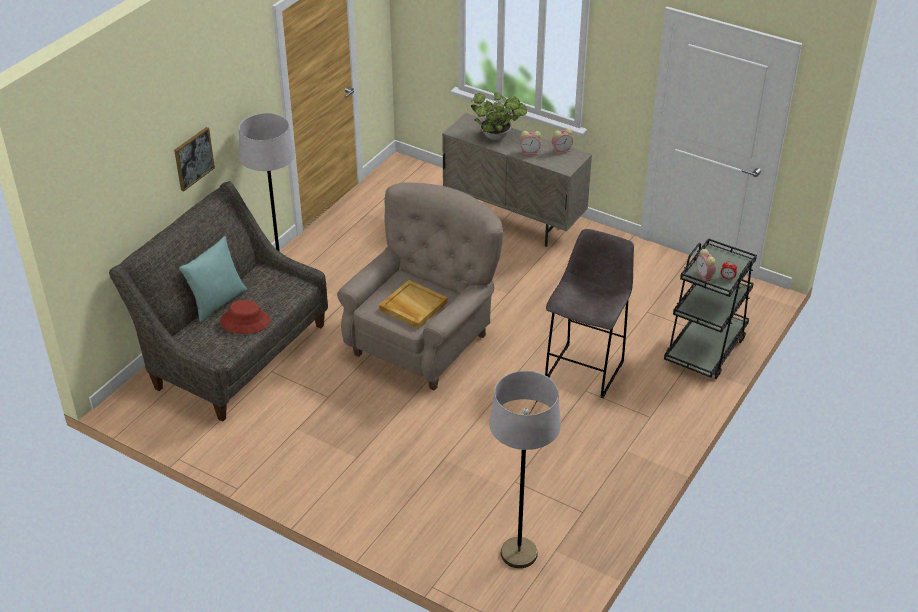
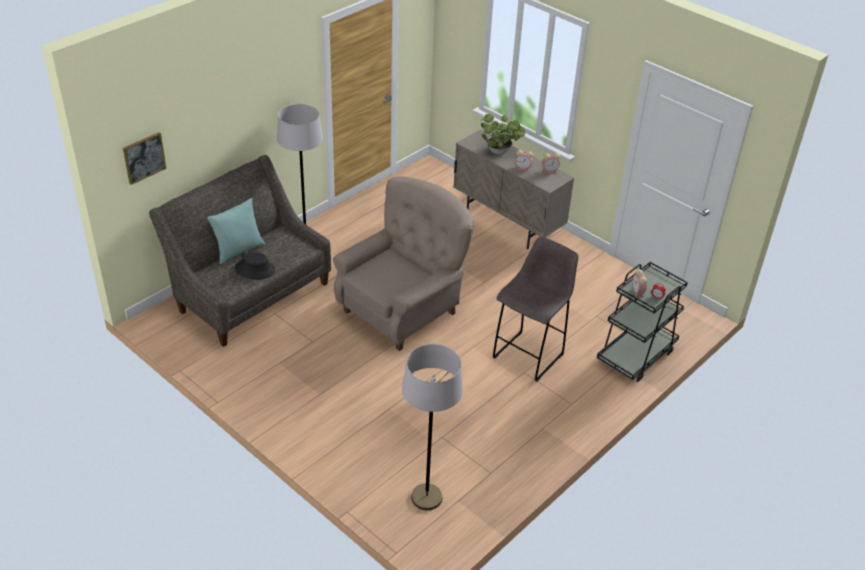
camera: 10 degrees right, 0 degrees up
(193, 158) = (236, 131): picture -> picture (144, 157)
(245, 321) = (255, 269): red hat -> black hat
(412, 306) = (391, 278): beige tray -> none

